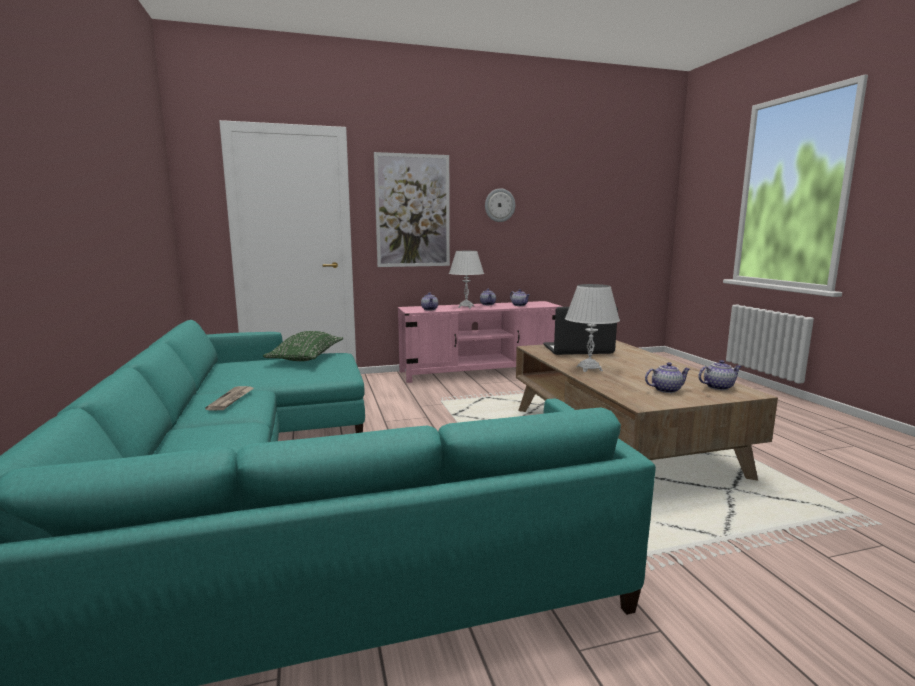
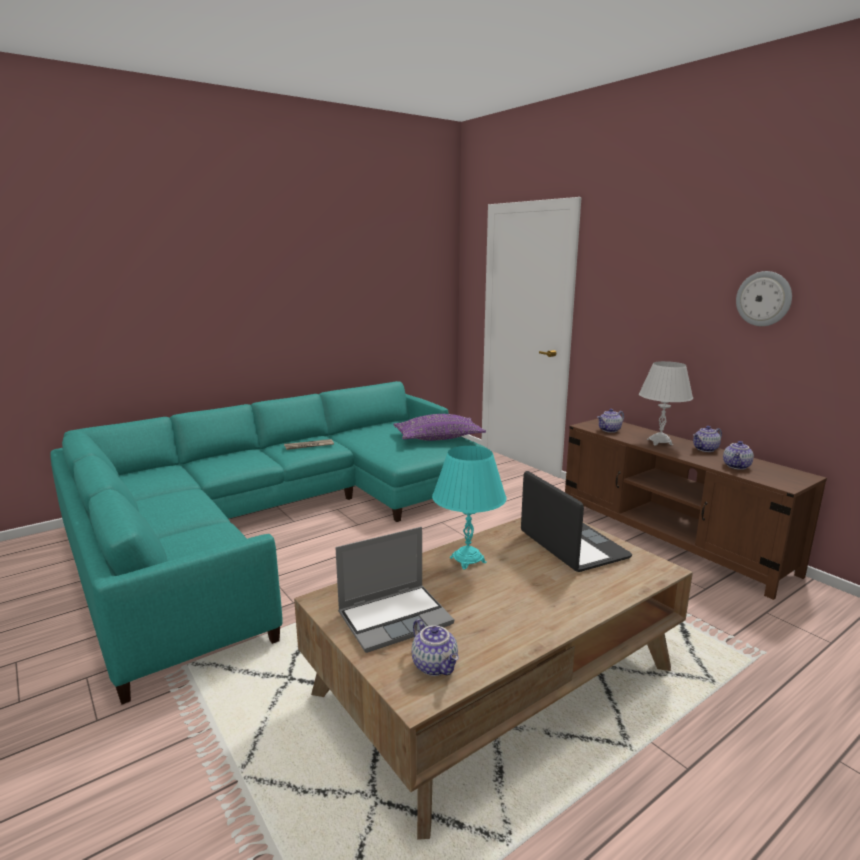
camera: 70 degrees right, 5 degrees up
(307, 358) = (438, 438): green pillow -> purple pillow
(413, 211) = (636, 299): picture -> none
(480, 371) = (670, 538): pink tv stand -> brown tv stand
(589, 369) = (467, 560): white table lamp -> turquoise table lamp
(666, 390) = (395, 618): teapot -> laptop

